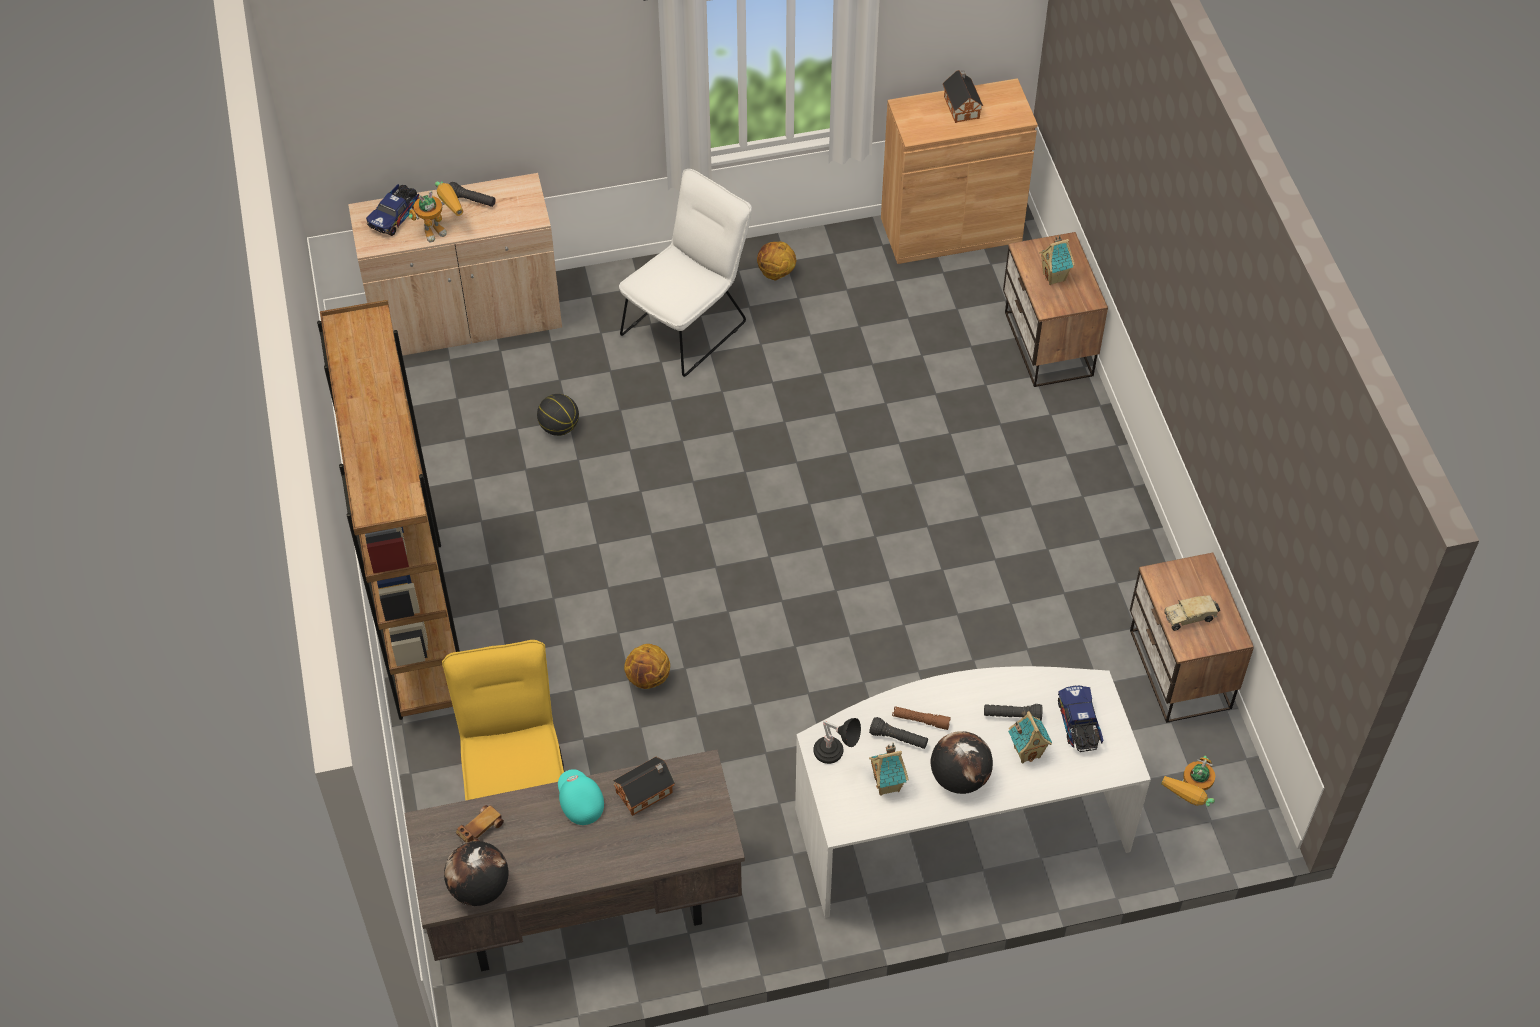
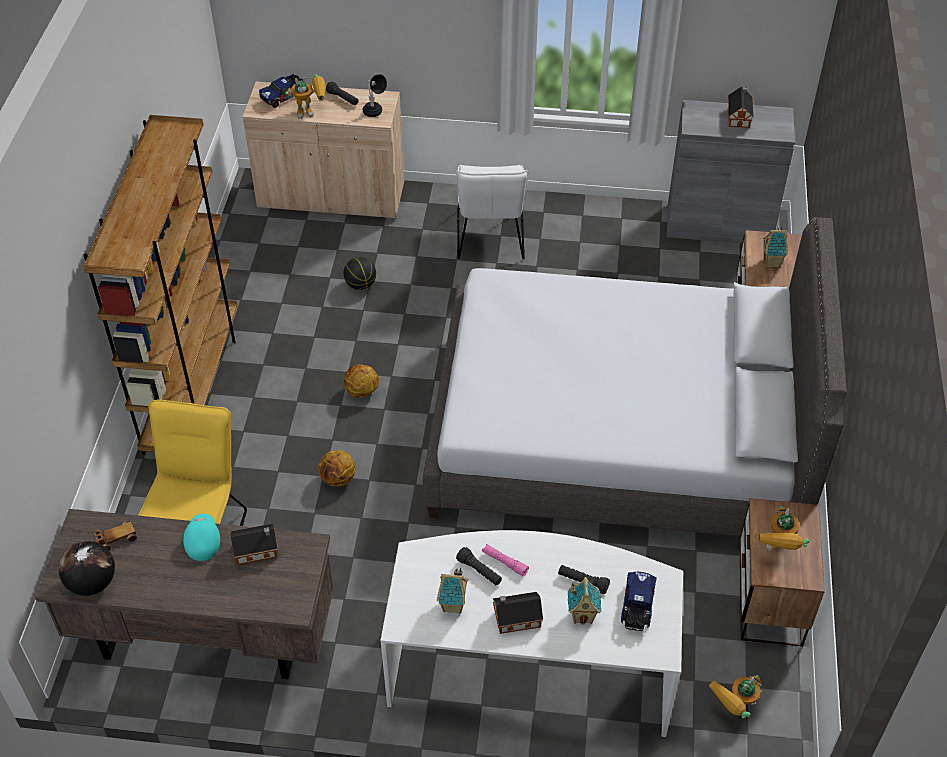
camera: 20 degrees right, 5 degrees down
(689, 324) = (490, 239): white chair -> white chair turned 120 degrees clockwise
(775, 273) = (570, 221): basketball -> basketball (361, 392)
(835, 756) = (421, 569): black table lamp -> black table lamp (375, 114)
(920, 720) = (504, 562): brown flashlight -> pink flashlight
(943, 529) = (618, 435): none -> grey bed
(951, 230) = (719, 224): brown cabinet -> grey cabinet
(959, 777) = (515, 618): globe -> toy house
(1190, 617) = (778, 550): toy truck -> toy robot

